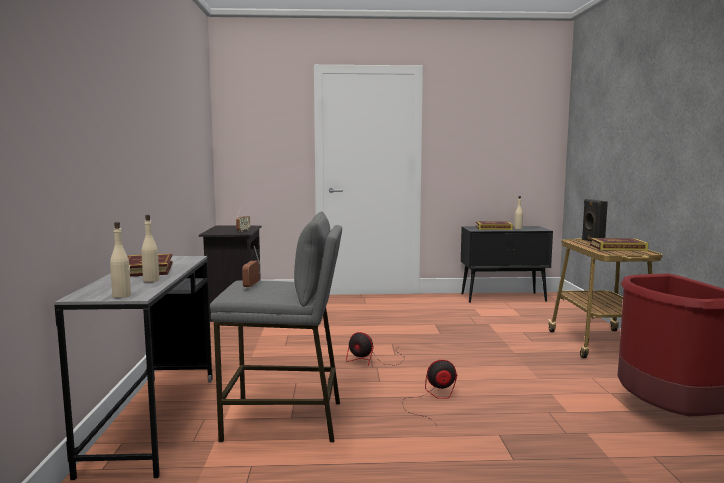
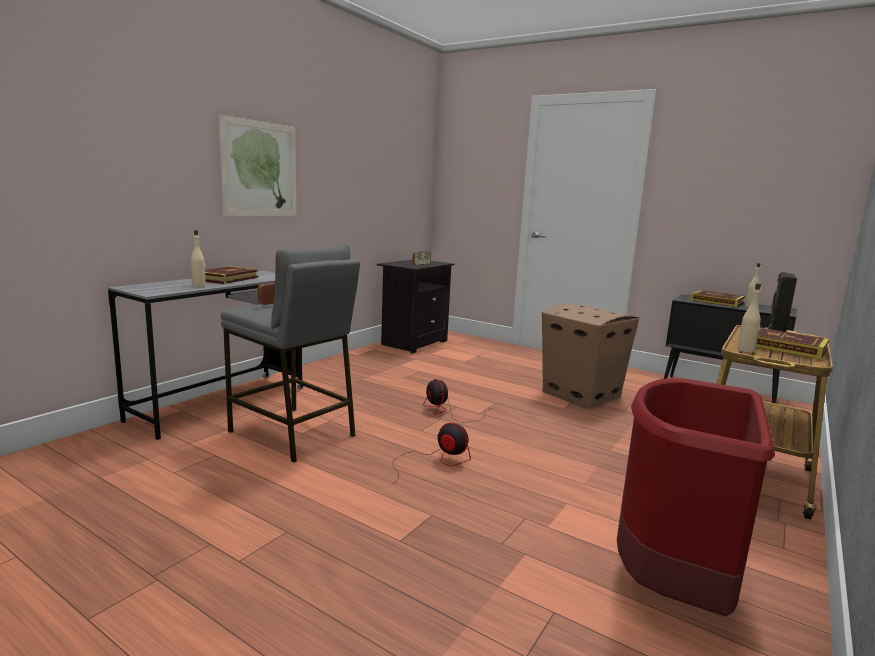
camera: 35 degrees right, 5 degrees up
(122, 296) = (146, 291): beige bottle -> beige bottle (746, 350)
(132, 140) = (260, 169): none -> picture
(433, 321) = (580, 394): none -> cardboard box

